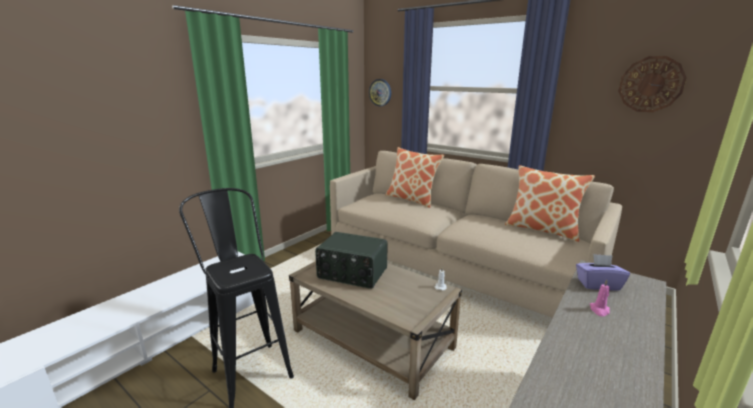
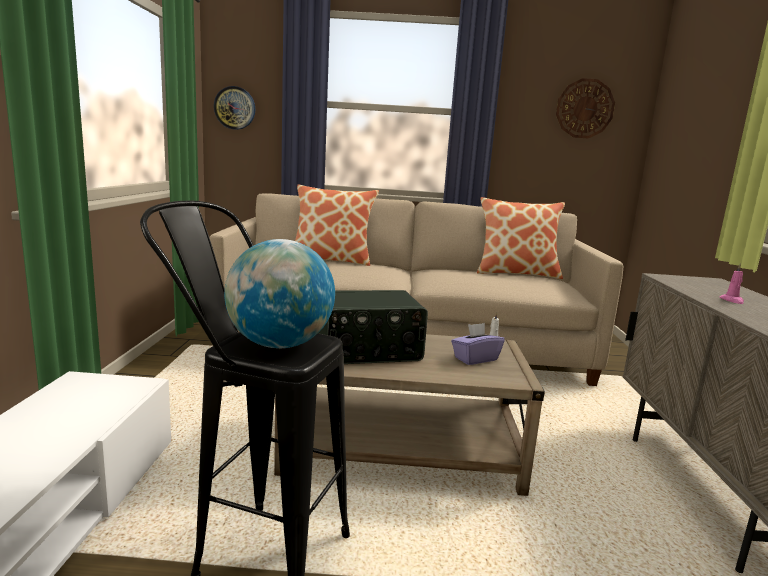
camera: 35 degrees left, 5 degrees down
(239, 269) = (280, 345): none -> globe
(598, 284) = (692, 286): purple tissue box -> purple tissue box (475, 359)

